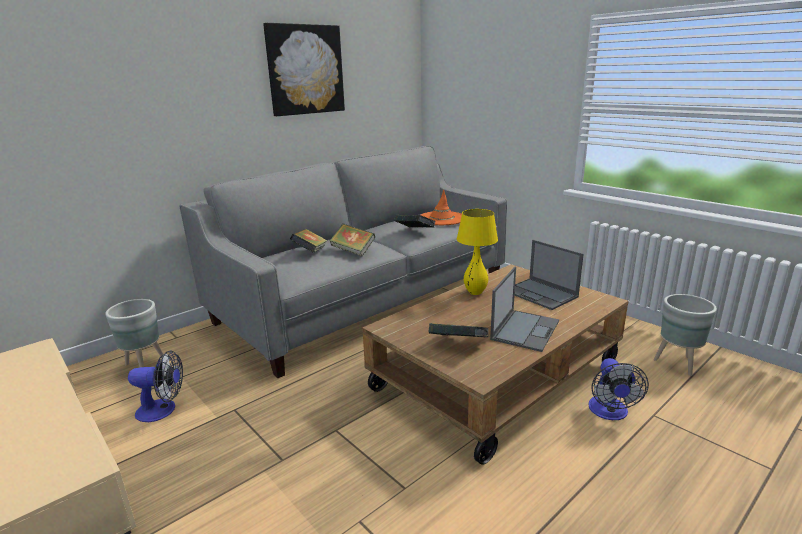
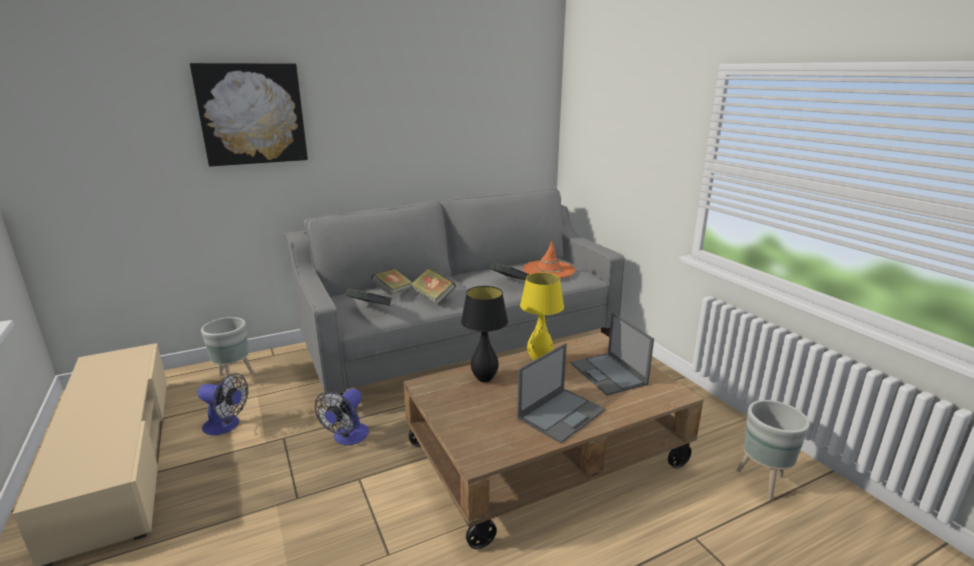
camera: 15 degrees right, 0 degrees up
(305, 70) = (424, 106): picture -> picture (252, 114)
(437, 314) = (484, 379): none -> black table lamp
(458, 345) = (481, 418): book -> book (369, 309)
(609, 413) = (645, 523): fan -> fan (347, 438)

